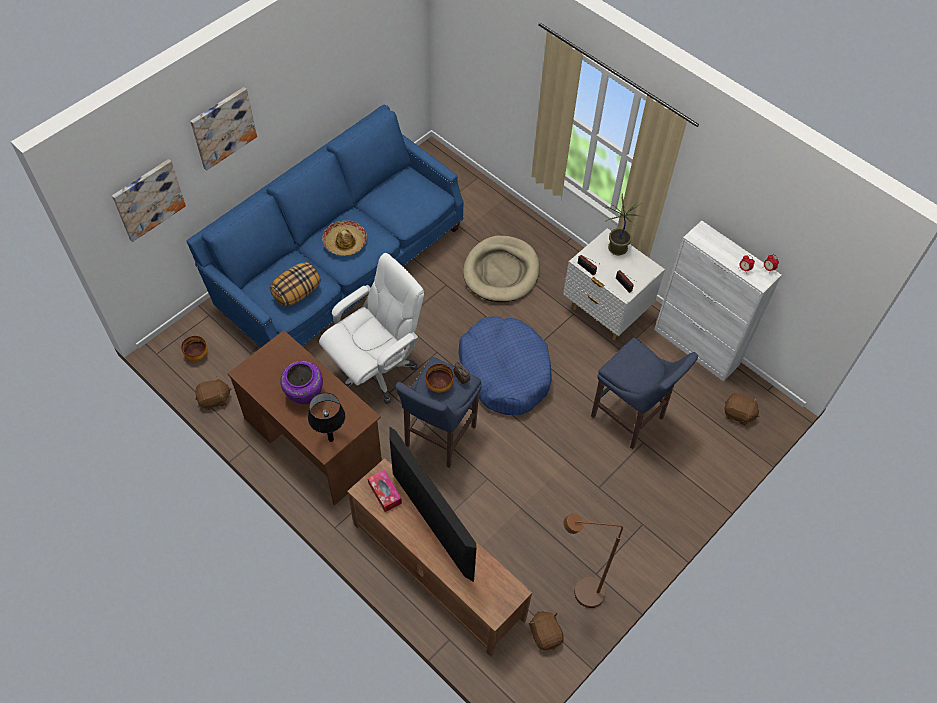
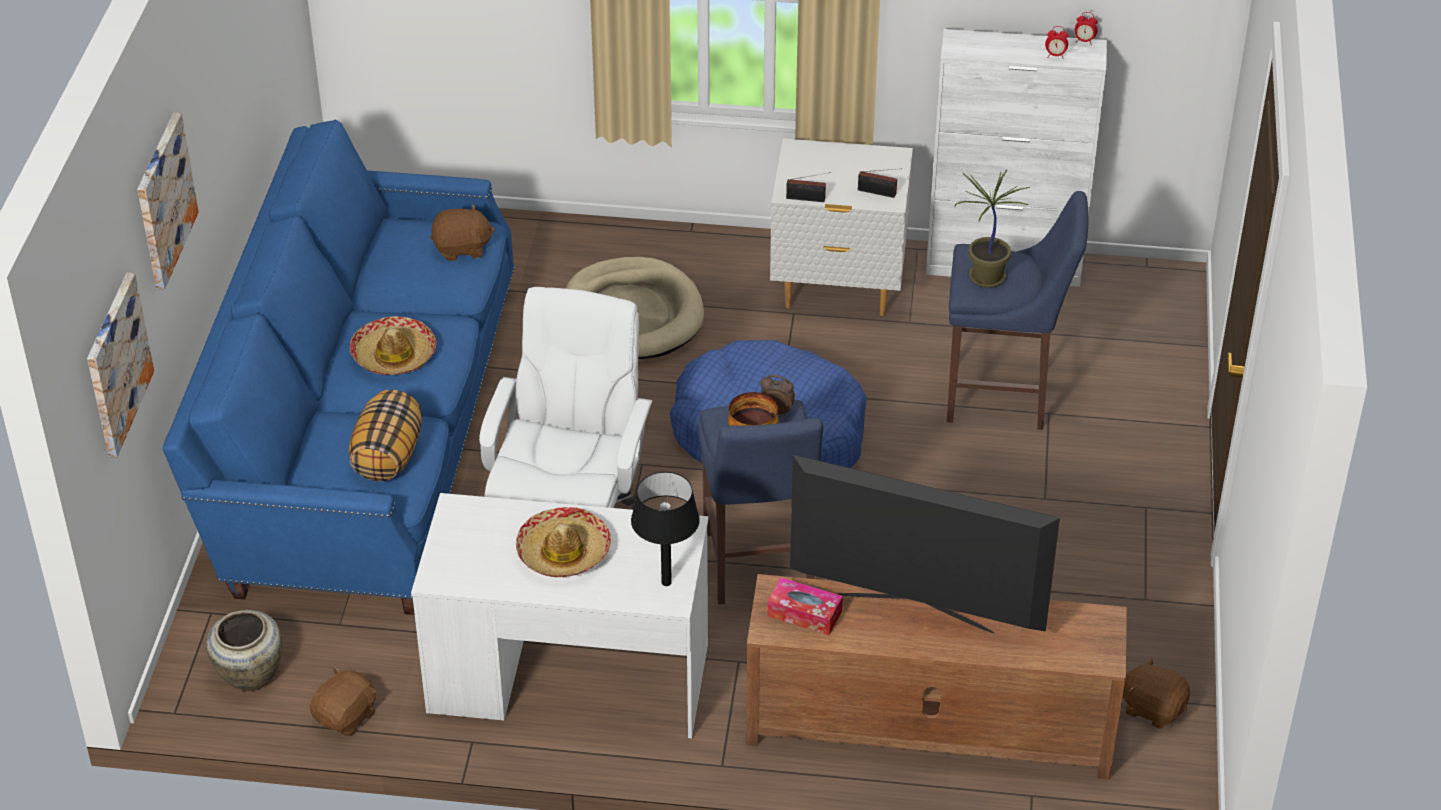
camera: 35 degrees left, 15 degrees down
(196, 355) = (249, 676): bowl -> beige vase
(304, 394) = (563, 552): purple vase -> hat
(312, 440) = (568, 679): brown desk -> white desk
(580, 592) = (1147, 632): brown floor lamp -> none
(616, 248) = (822, 156): potted plant -> potted plant (986, 278)
(738, 414) = (1137, 313): brown plush toy -> brown plush toy (462, 249)

